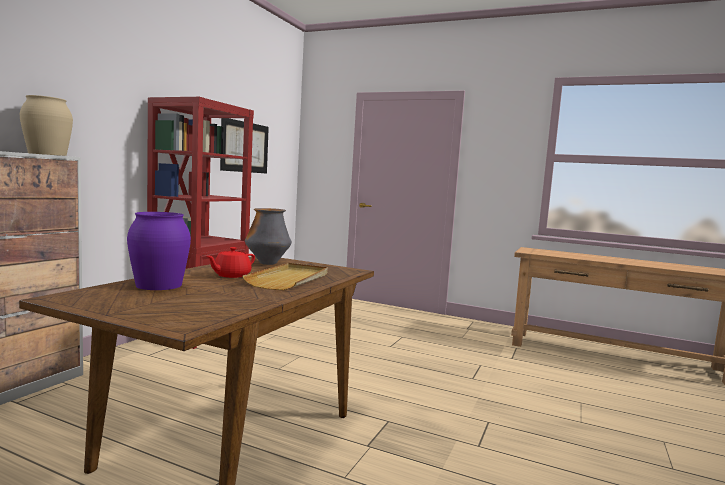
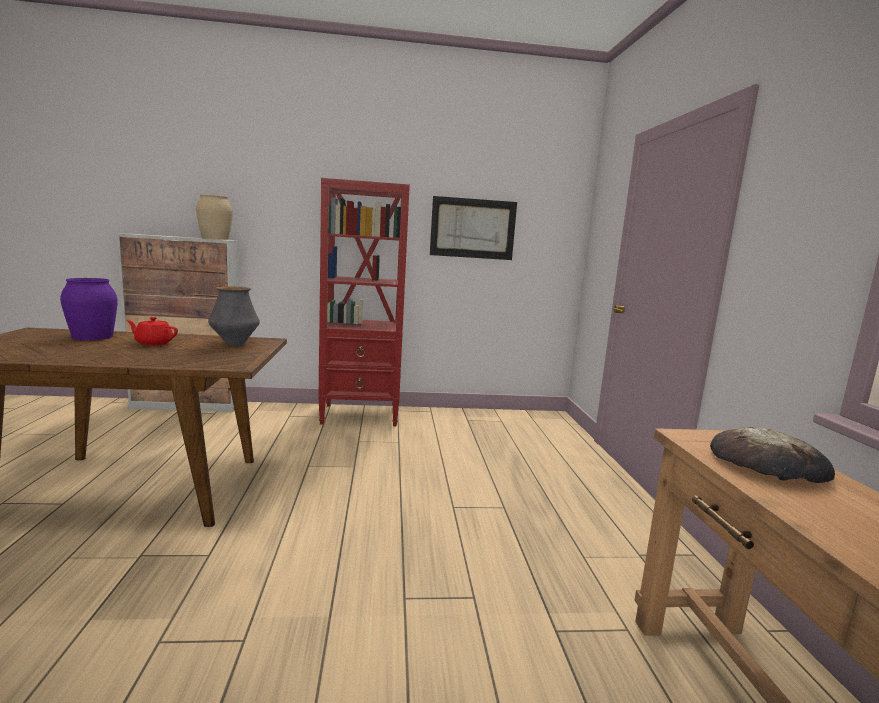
camera: 60 degrees right, 5 degrees up
(290, 279) = (151, 355): beige tray -> none
(556, 253) = (768, 465): none -> bread

